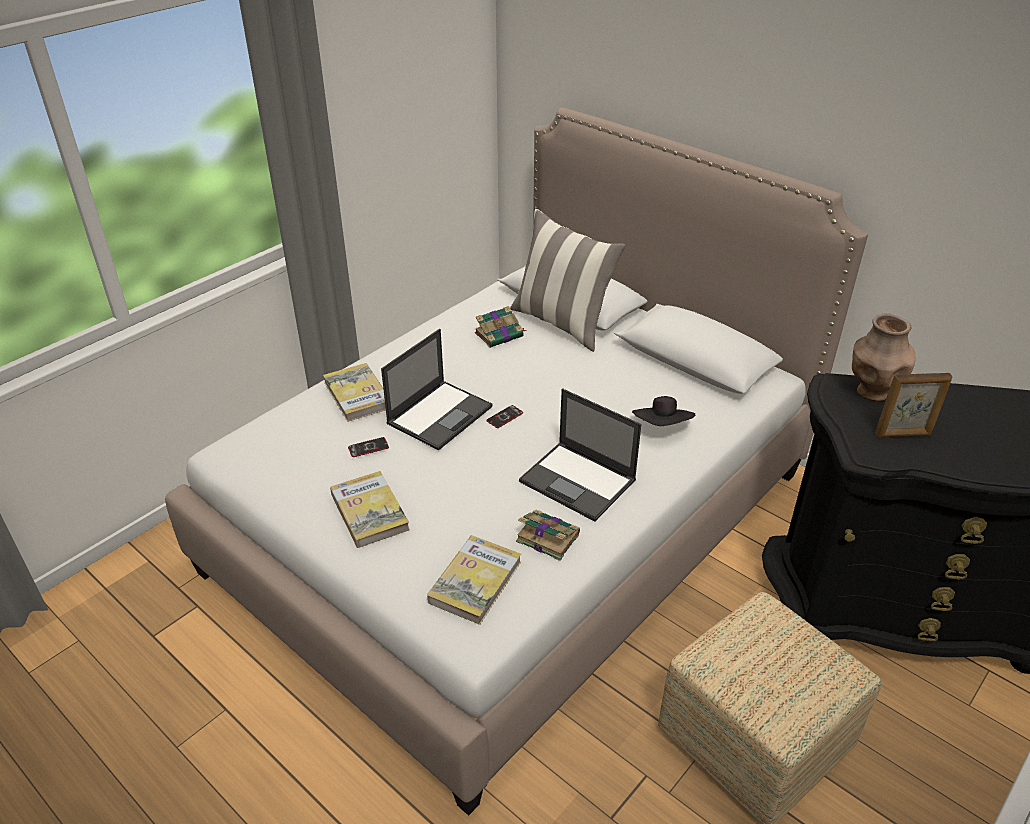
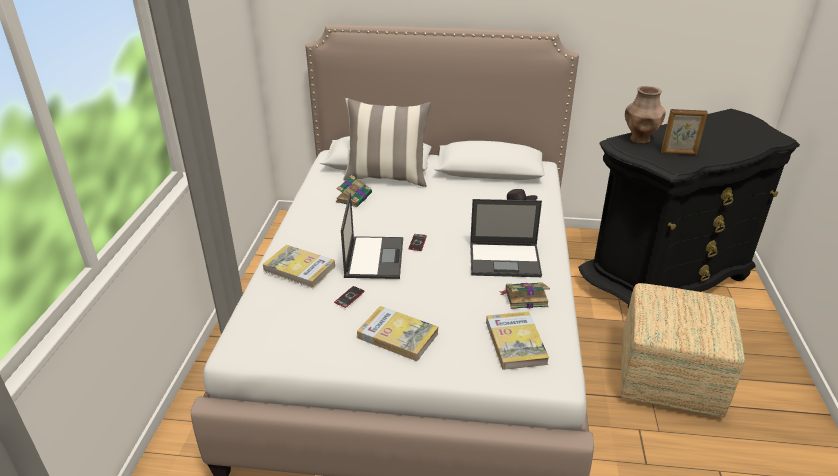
camera: 35 degrees left, 5 degrees down
(903, 435) = (679, 153): picture frame -> picture frame turned 45 degrees clockwise

